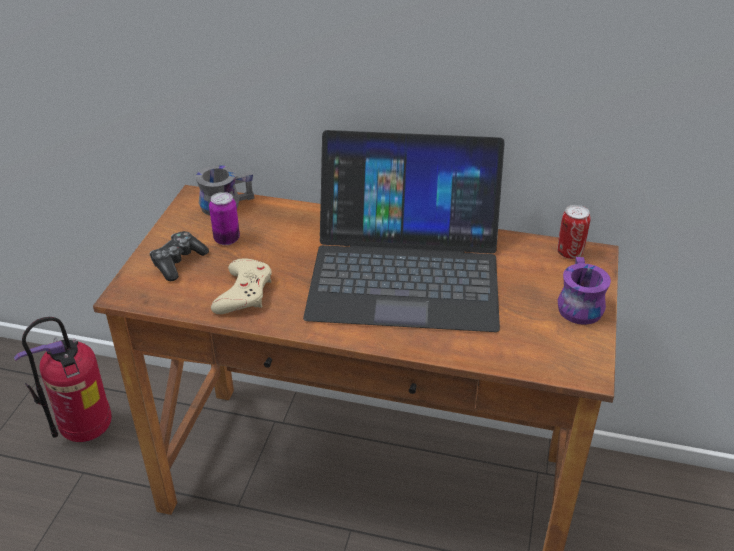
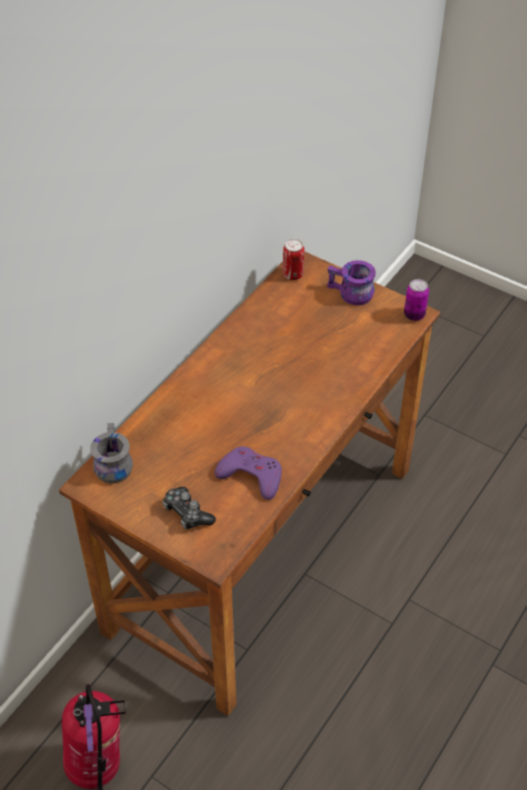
camera: 70 degrees left, 10 degrees up
(227, 239) = (170, 473): can -> can (414, 315)
(244, 292) = (251, 475): beige game controller -> purple game controller
(405, 269) = (269, 370): laptop -> none

